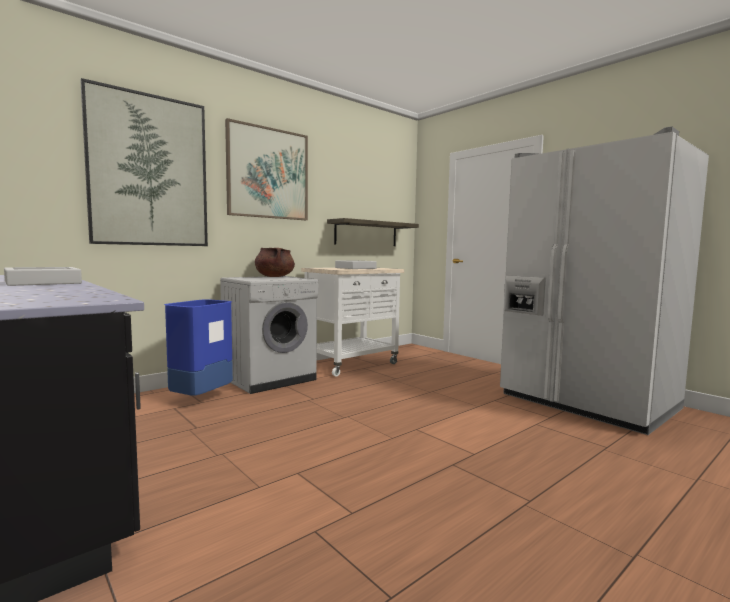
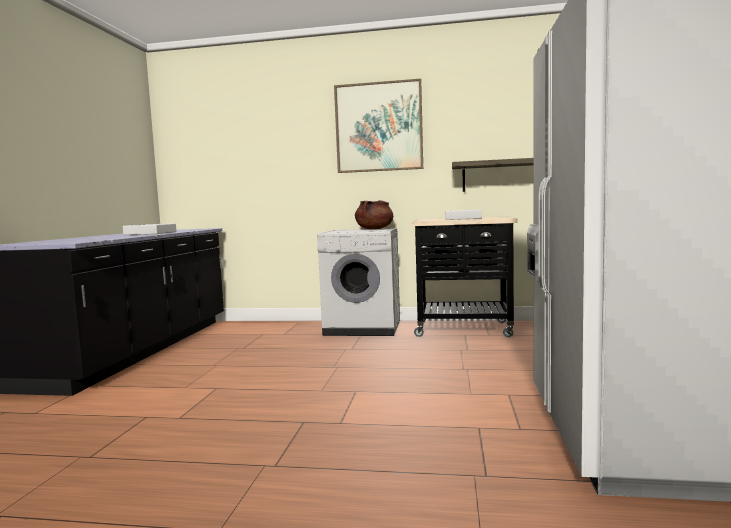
camera: 50 degrees right, 0 degrees up
(149, 171) = (275, 145): picture -> none
(201, 398) = (290, 331): blue trash can -> none
(351, 364) = (463, 329): white cart -> black cart

